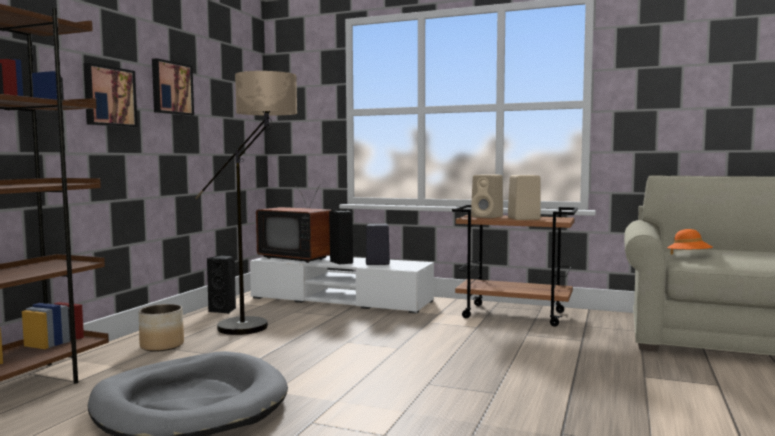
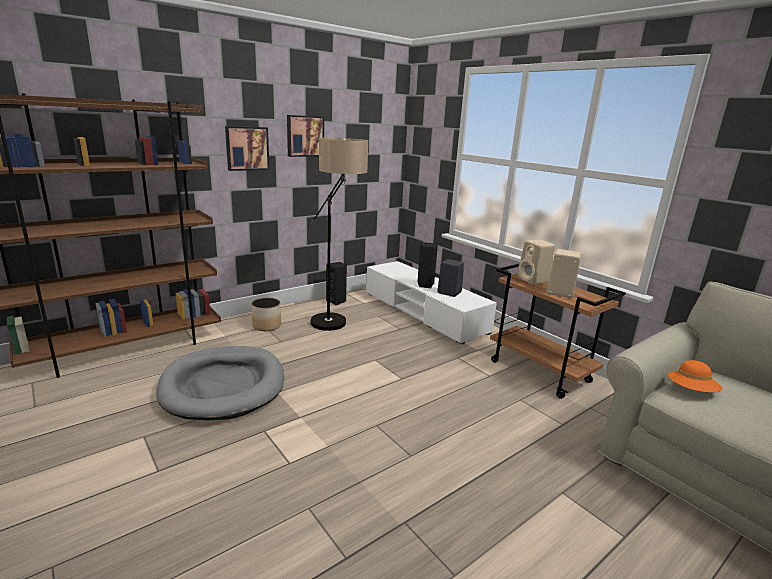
camera: 30 degrees right, 15 degrees up
(297, 258) = (401, 271): television -> none

